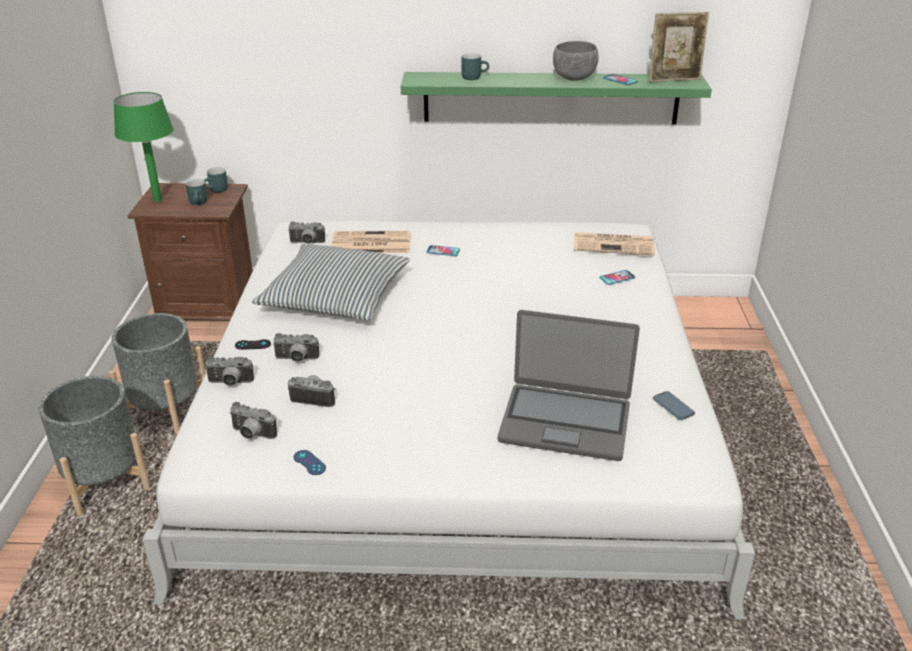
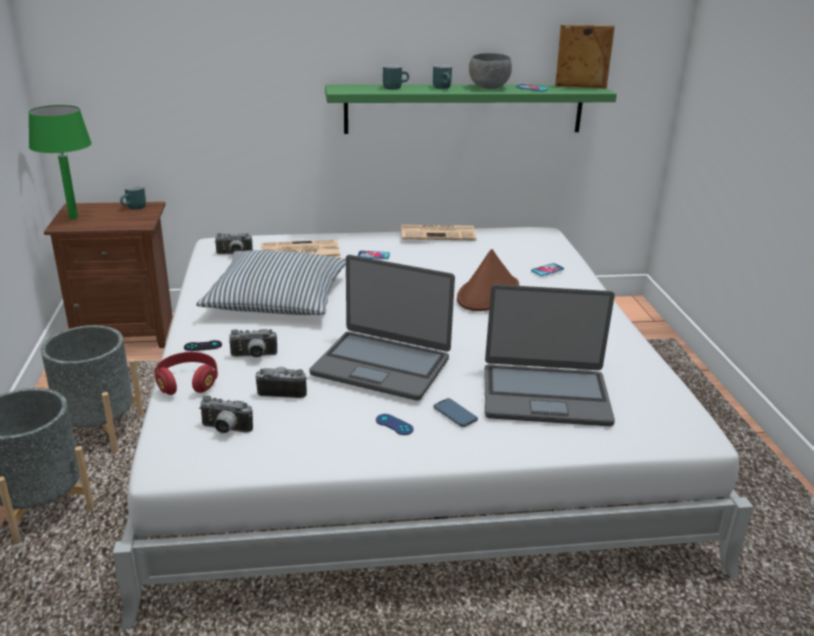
camera: 10 degrees left, 5 degrees down
(199, 203) = (119, 218): turquoise mug -> turquoise mug (444, 88)
(230, 383) = (188, 383): camera -> red headphones
(309, 462) = (296, 452): blue game controller -> blue game controller (394, 424)
(414, 378) = (382, 365): none -> laptop
(545, 303) = (488, 294): none -> brown hat
(614, 244) = (534, 243): newspaper -> newspaper (439, 233)
(673, 407) = (642, 376): phone -> phone (455, 415)
(674, 80) = (580, 88): picture frame -> picture frame turned 150 degrees counterclockwise

